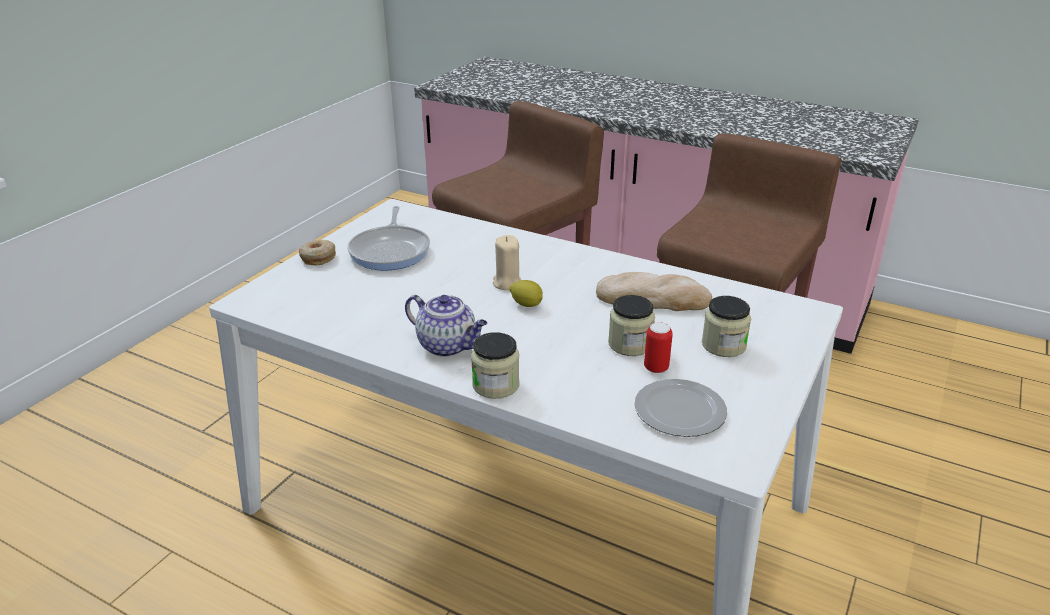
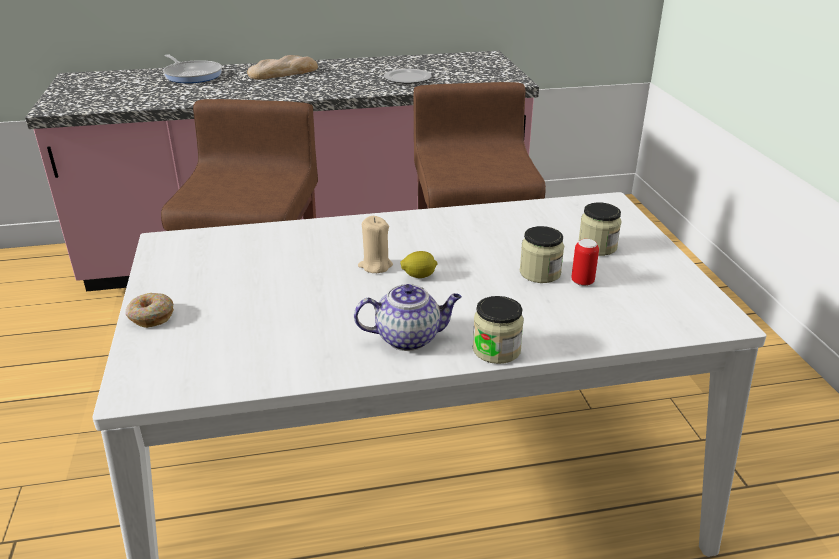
camera: 40 degrees left, 0 degrees up
(391, 251) = (221, 280): frying pan -> frying pan (192, 75)
(653, 298) = (503, 233): bread -> bread (283, 73)
(680, 412) = (643, 305): plate -> plate (408, 79)

